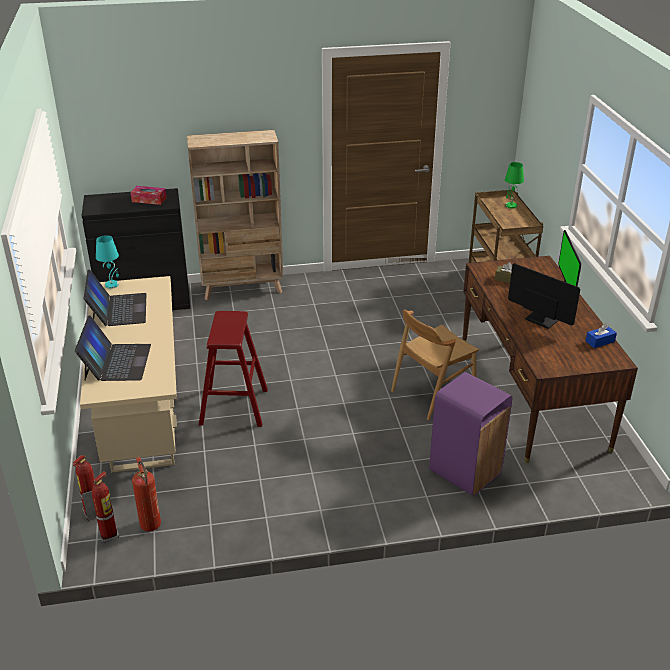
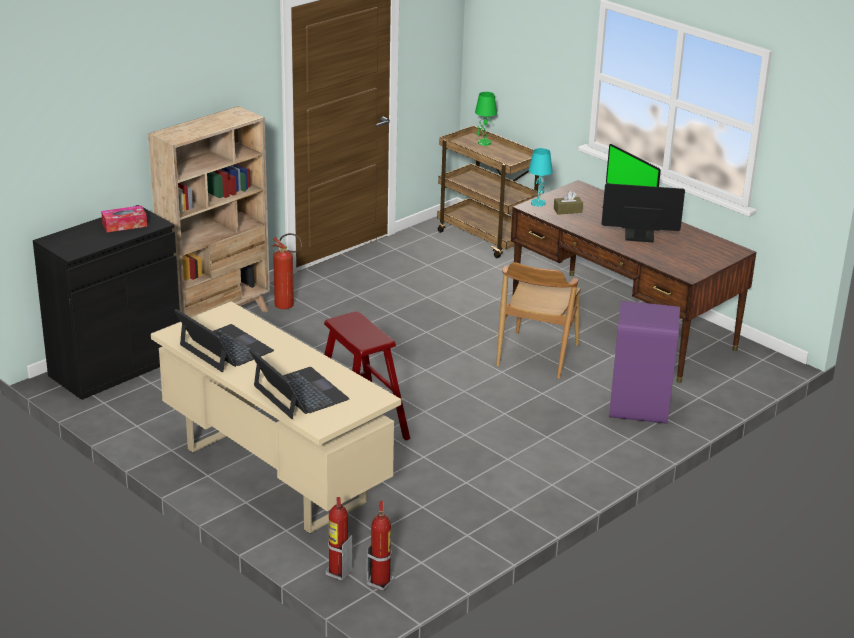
camera: 35 degrees left, 5 degrees down
(112, 285) = (179, 328): turquoise table lamp -> turquoise table lamp (538, 203)
(151, 528) = (415, 560): fire extinguisher -> fire extinguisher (288, 306)
(600, 341) = (705, 240): blue tissue box -> none

